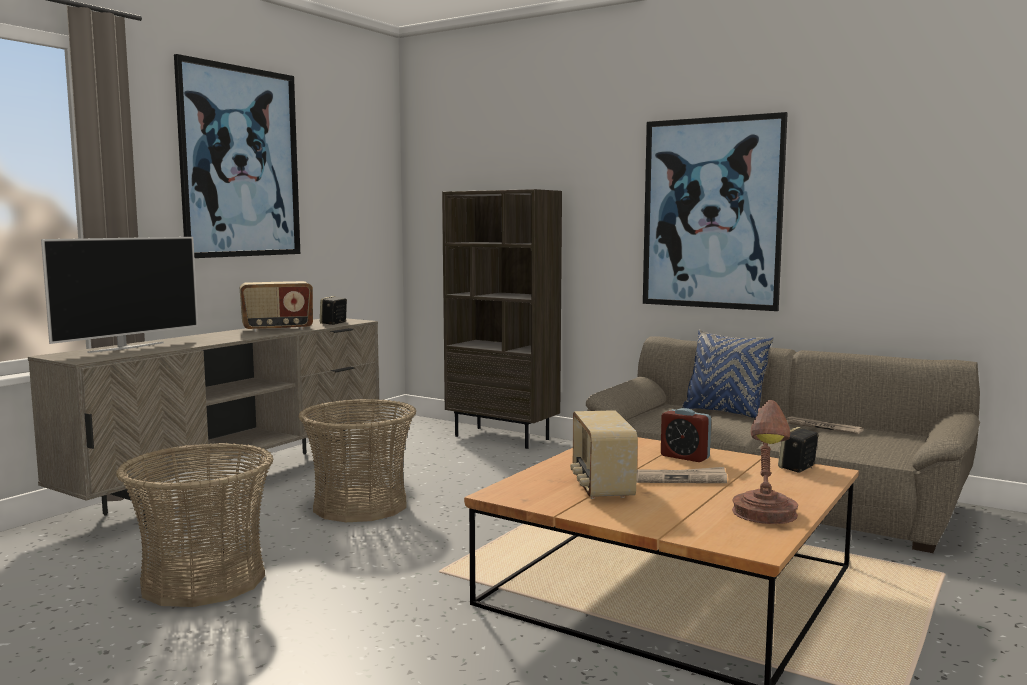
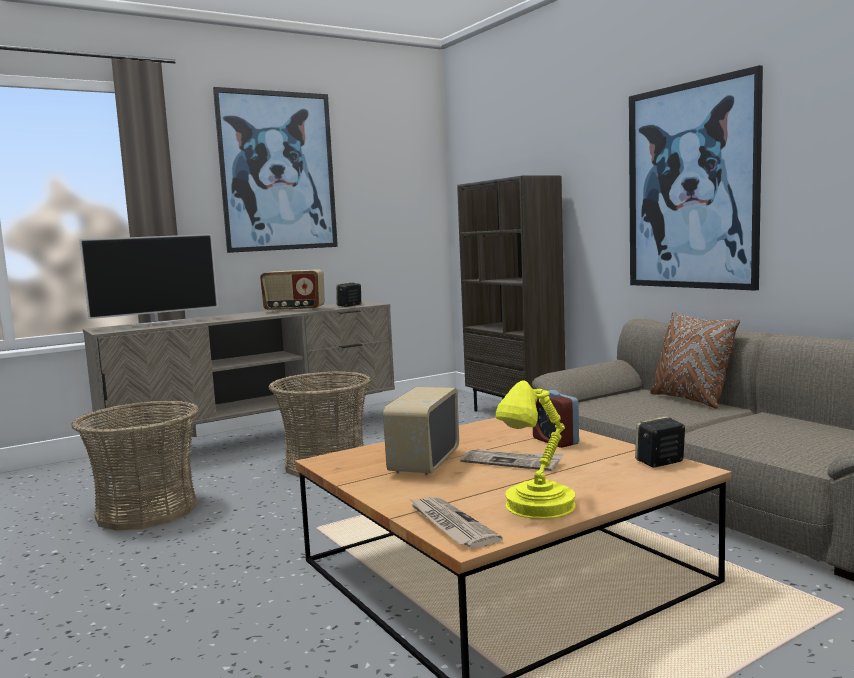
camera: 25 degrees right, 0 degrees up
(724, 412) = (690, 400): blue pillow -> brown pillow
(765, 515) = (537, 507): brown table lamp -> yellow table lamp
(822, 427) = (778, 422): newspaper -> newspaper (450, 525)

